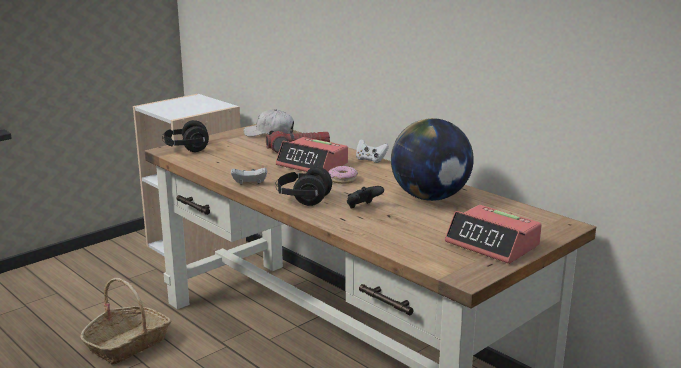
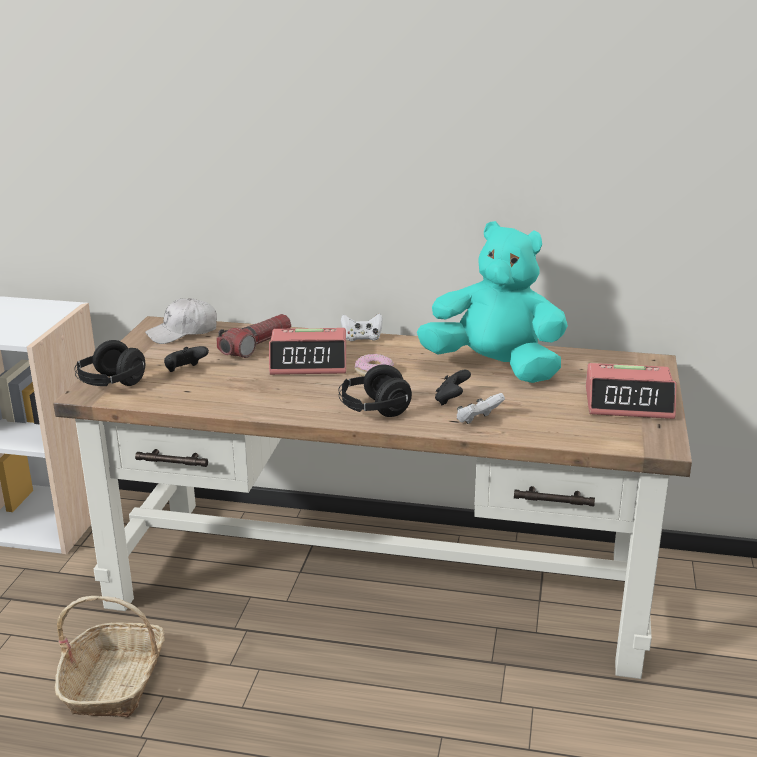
camera: 35 degrees left, 5 degrees up
(235, 152) = (185, 371): none -> black game controller
(249, 184) = (281, 410): white game controller -> white game controller (478, 420)
(430, 197) = (495, 368): globe -> turquoise plush toy

